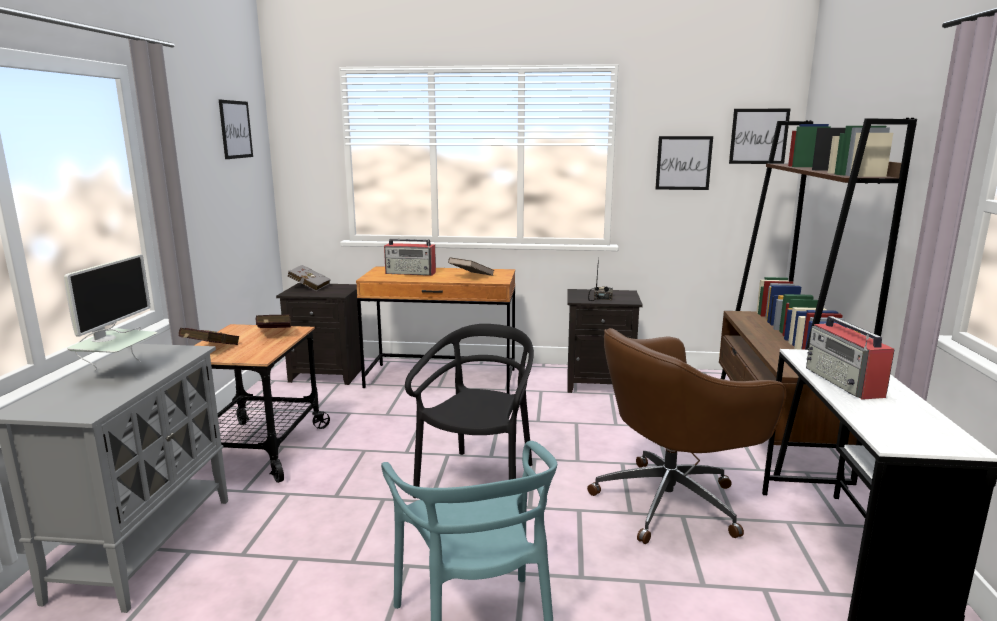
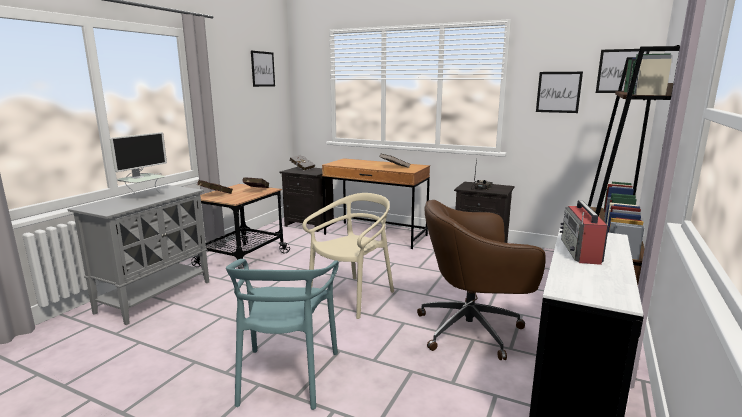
camera: 20 degrees right, 0 degrees up
(411, 273) = (359, 163): radio -> none
(479, 482) = (352, 296): black chair -> beige chair

